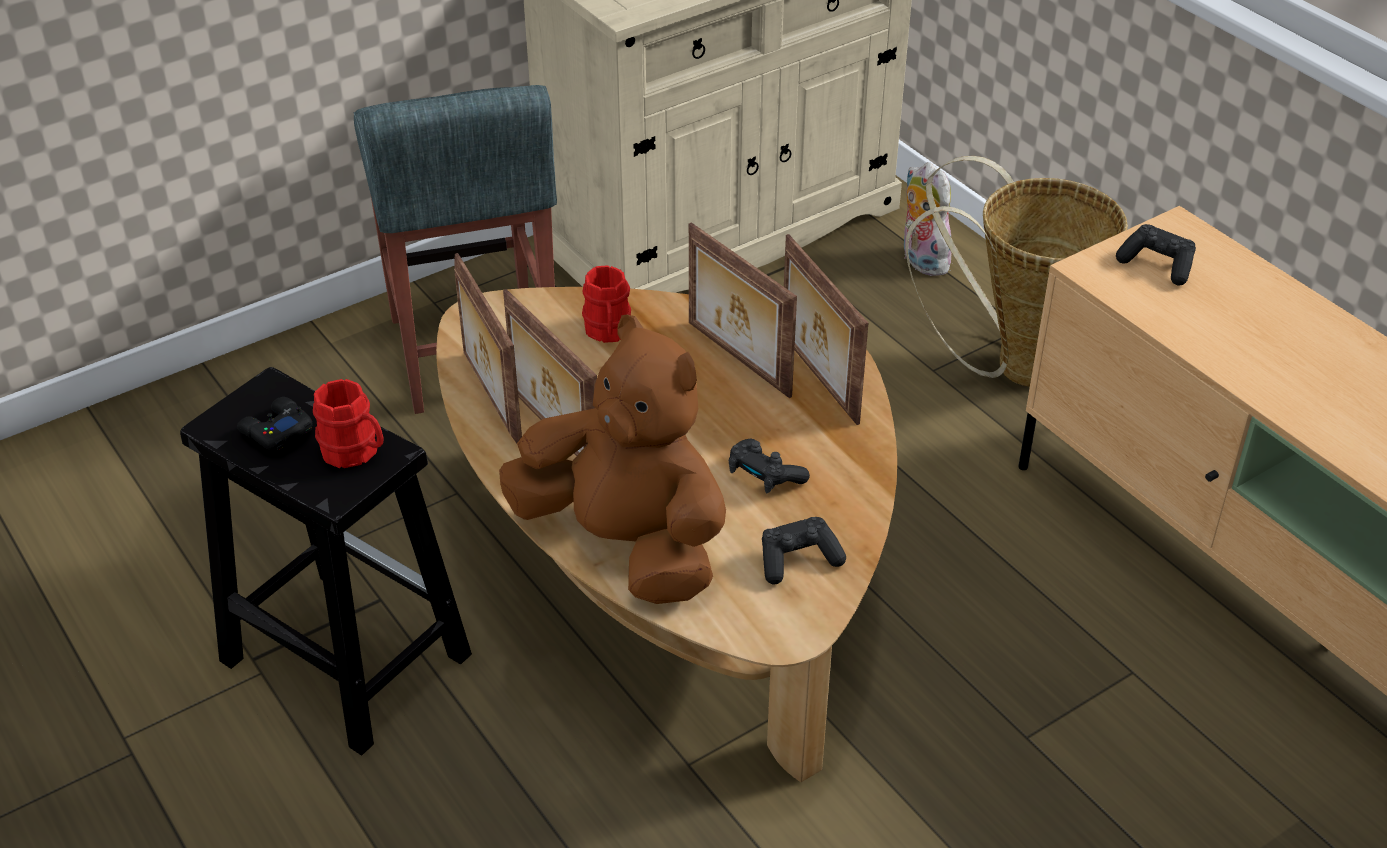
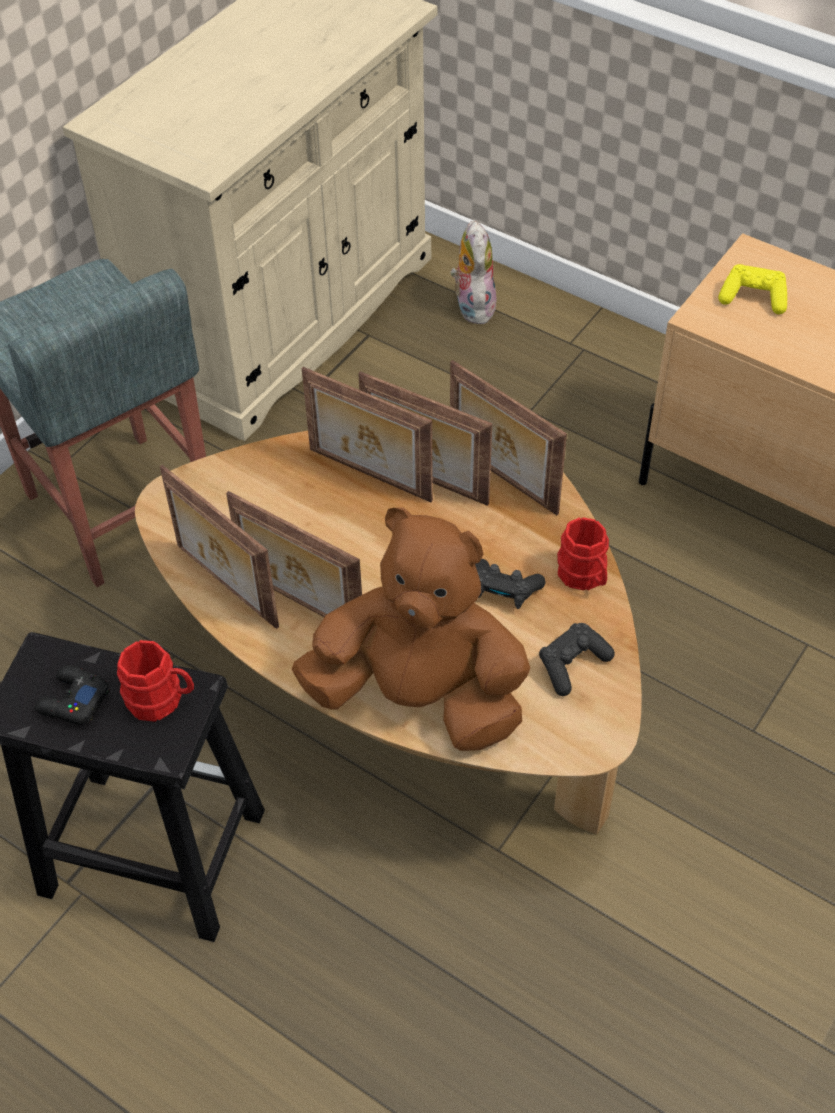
camera: 20 degrees left, 10 degrees up
(608, 332) = (296, 485): red mug -> red mug (584, 577)
(683, 343) = (368, 476): none -> picture frame
(920, 260) = (472, 306): plush toy -> plush toy turned 45 degrees clockwise
(1012, 365) = (592, 387): basket -> none
(1157, 265) = (753, 298): black game controller -> yellow game controller

